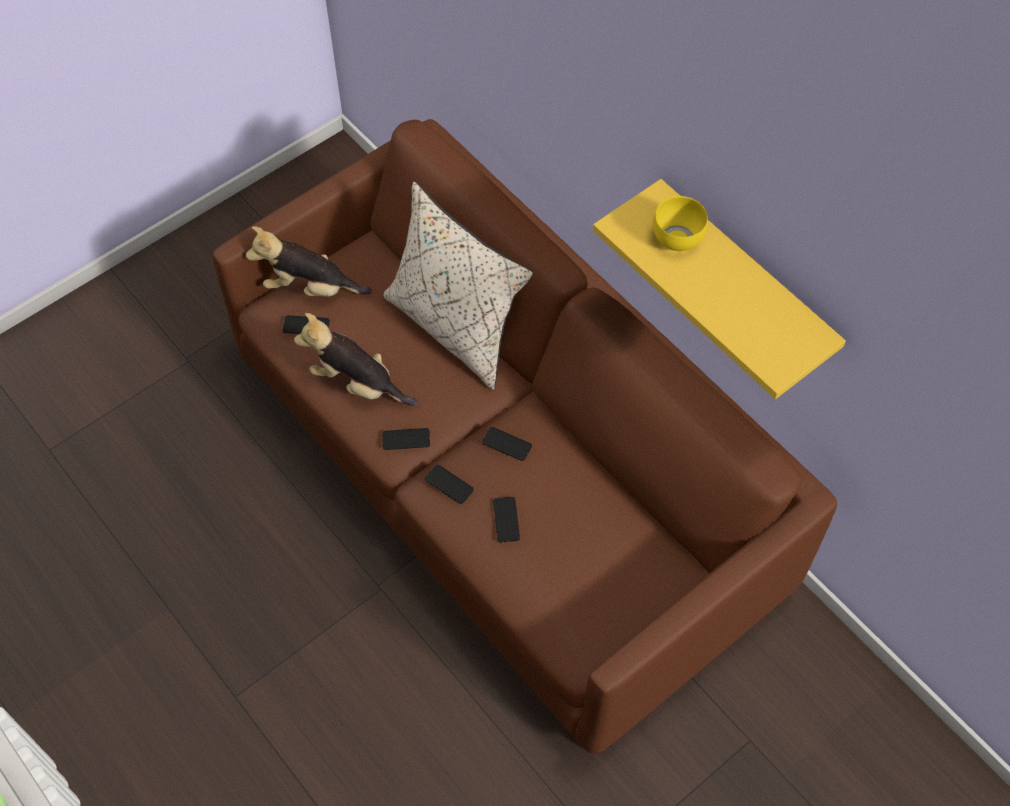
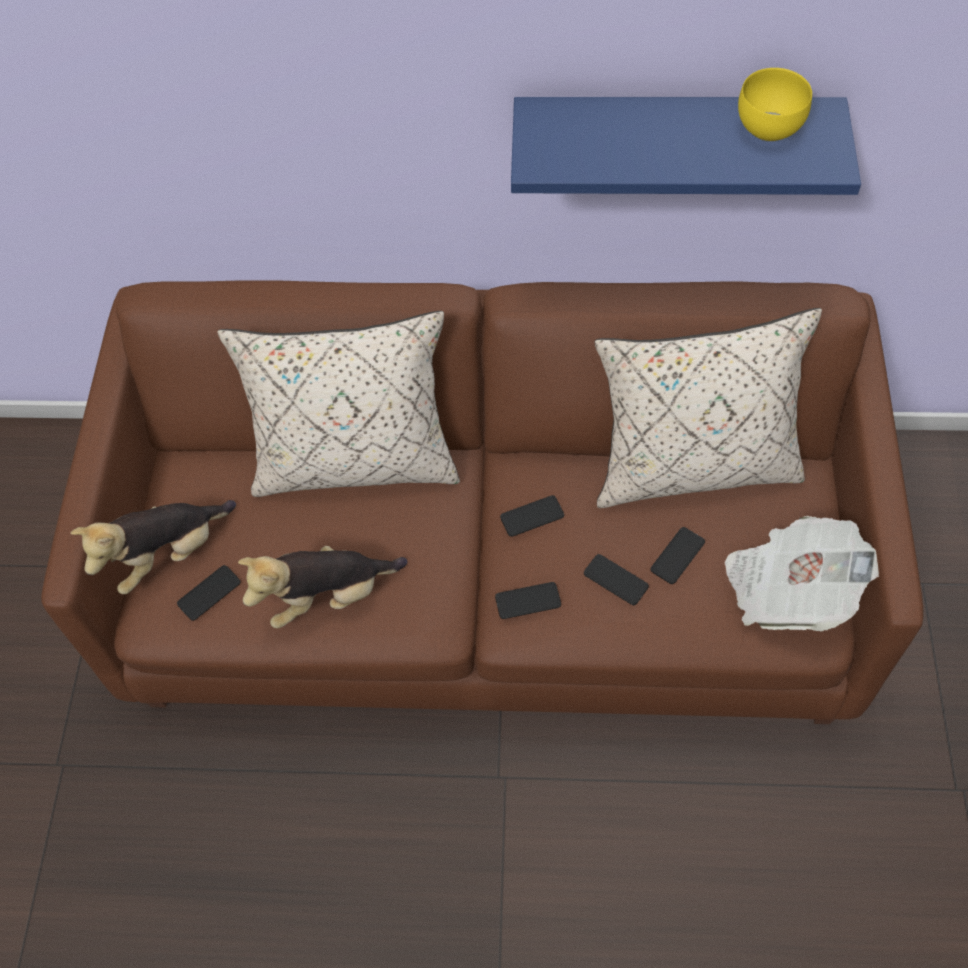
camera: 45 degrees left, 0 degrees up
(406, 439) = (438, 601): phone -> phone (677, 556)
(591, 619) = (790, 589): none -> newspaper
(629, 504) = (693, 466): none -> beige pillow
(676, 240) = (603, 134): yellow bowl -> yellow bowl (770, 130)
(743, 282) = (673, 138): yellow shelf -> blue shelf

